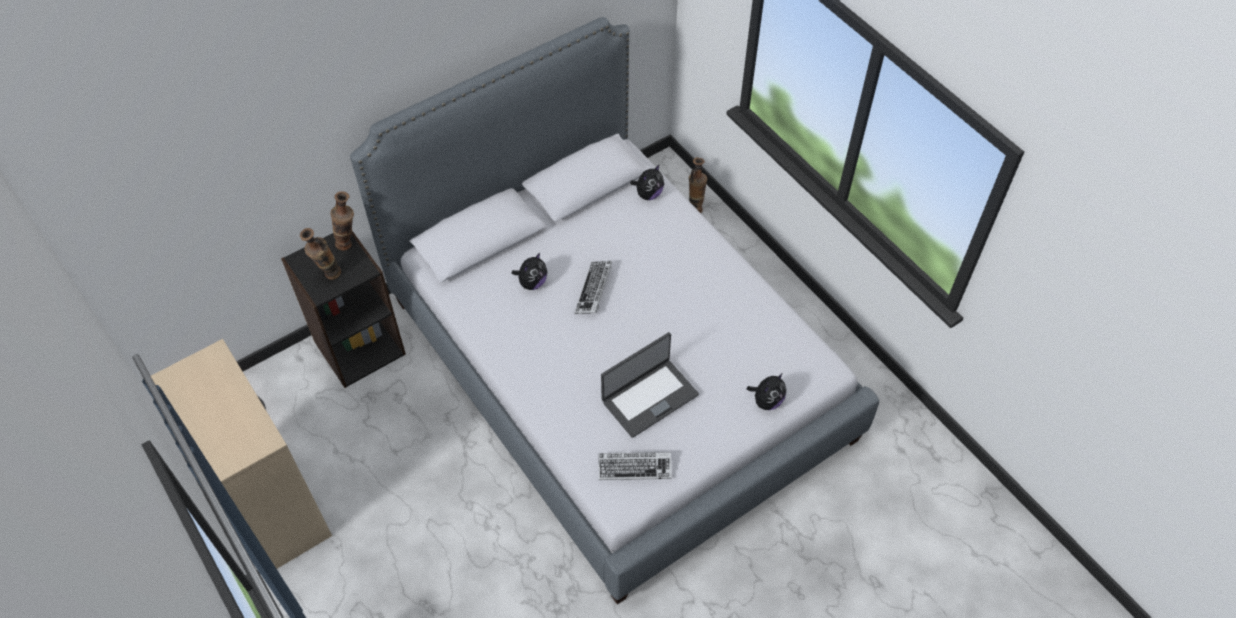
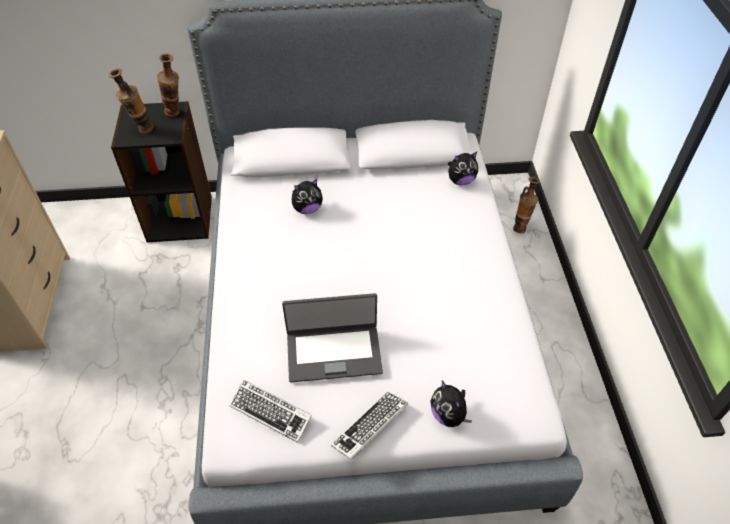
camera: 30 degrees right, 5 degrees down
(594, 290) = (354, 237): keyboard -> keyboard (370, 427)
(766, 401) = (448, 415): plush toy -> plush toy turned 75 degrees clockwise

